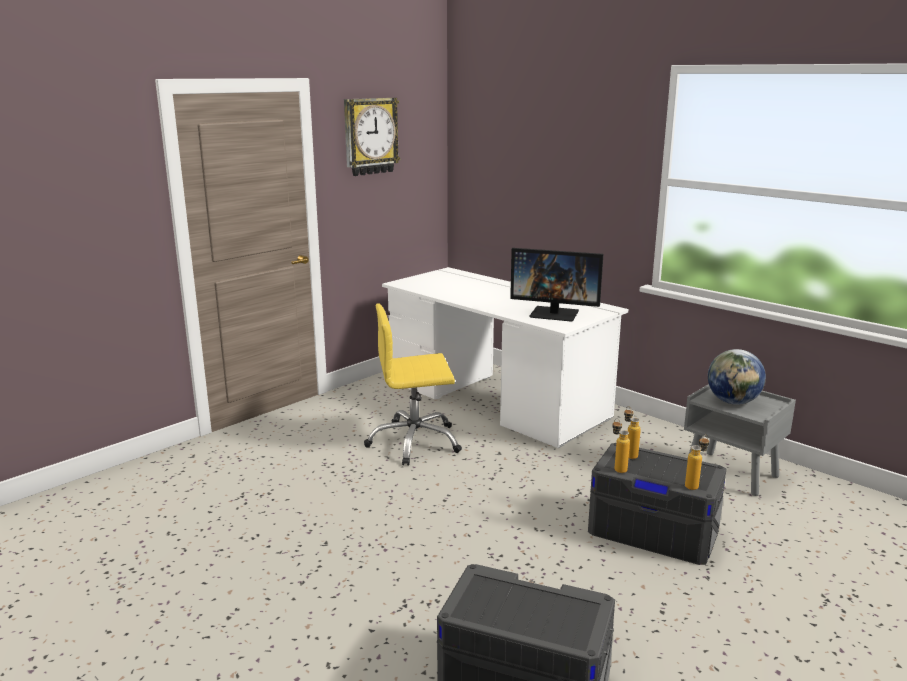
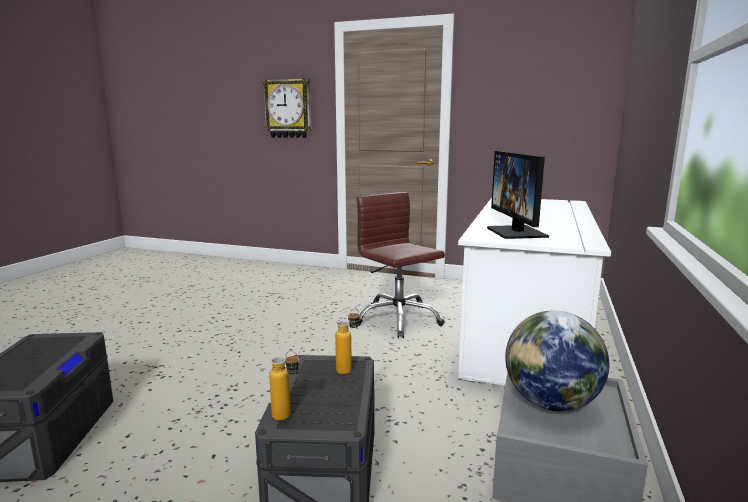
camera: 65 degrees right, 5 degrees down
(370, 136) = (516, 63): wall clock -> wall clock (288, 109)
(414, 442) = (398, 320): yellow office chair -> brown office chair
(617, 468) = (305, 366): bottle -> none

